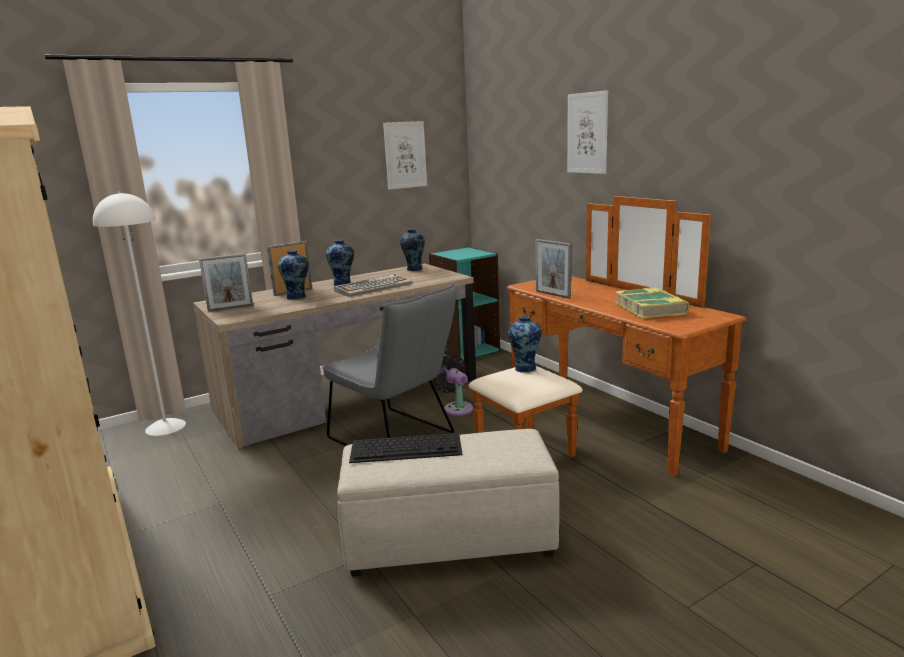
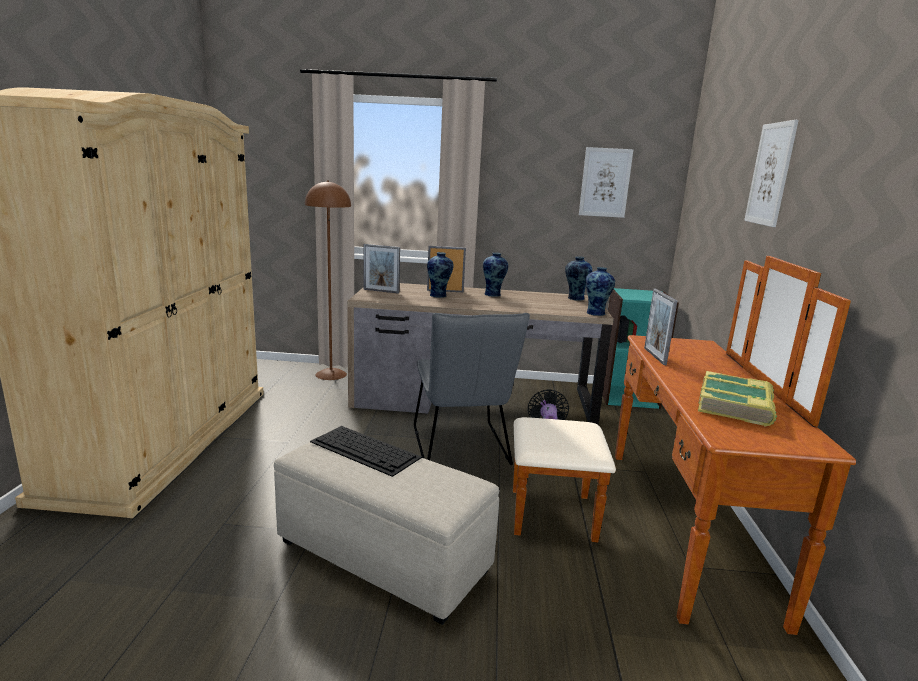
camera: 35 degrees right, 0 degrees up
(166, 427) = (331, 374): white floor lamp -> brown floor lamp
(374, 287) = (509, 304): keyboard -> none
(525, 368) = (578, 425): vase -> vase (596, 313)

